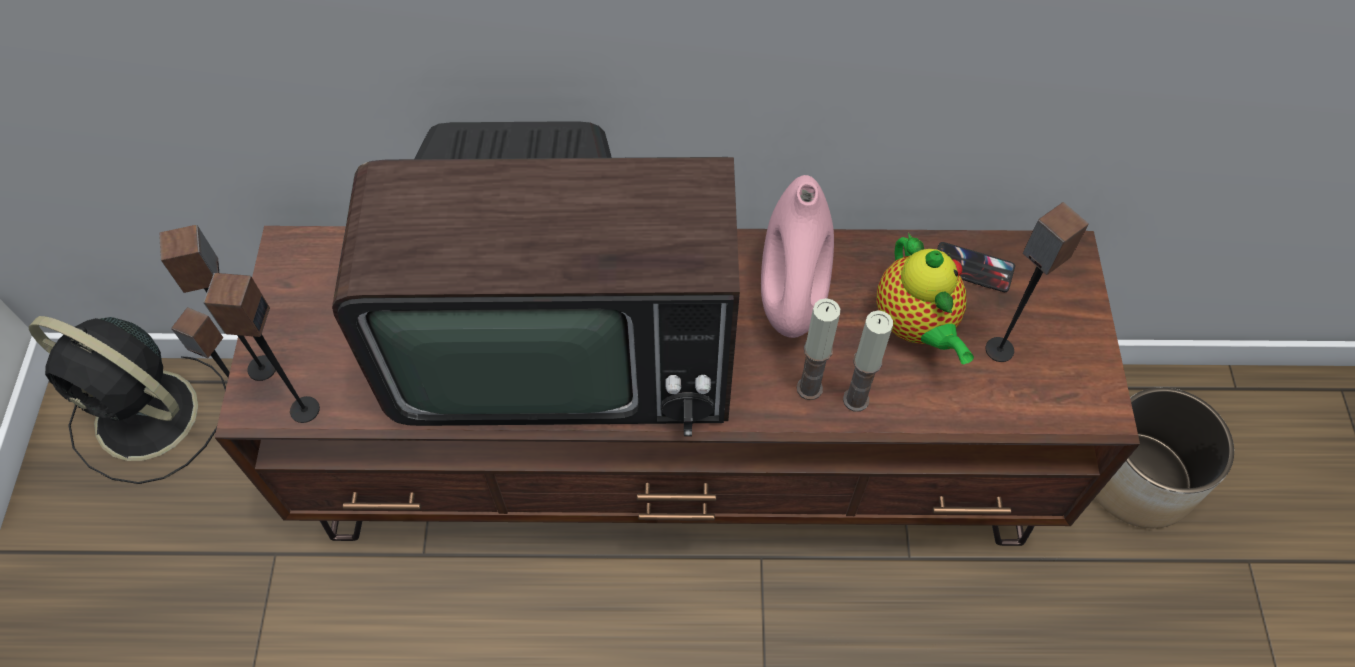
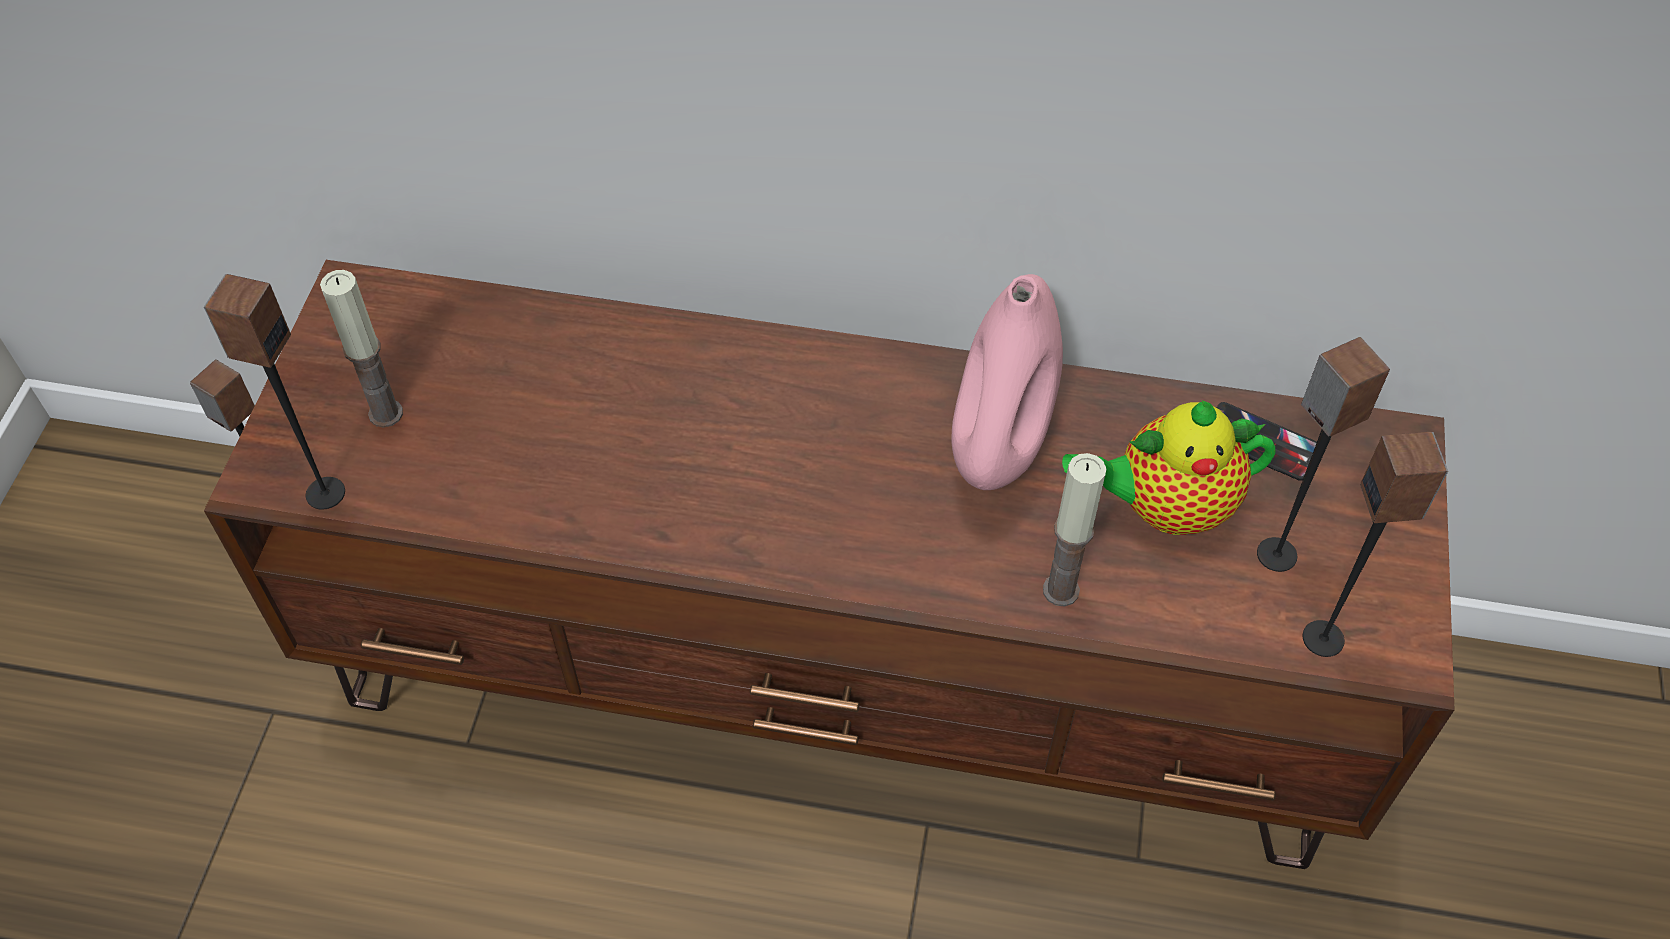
camera: 10 degrees right, 5 degrees down
(151, 417) = (152, 510): black fan -> none
(263, 368) = (284, 434): speaker -> speaker (1324, 639)
(559, 342) = (674, 457): television -> none
(809, 388) = (999, 566): candle -> candle (386, 413)
(916, 326) = (1165, 506): teapot -> teapot turned 90 degrees clockwise
(1139, 479) = (1496, 804): planter -> none

